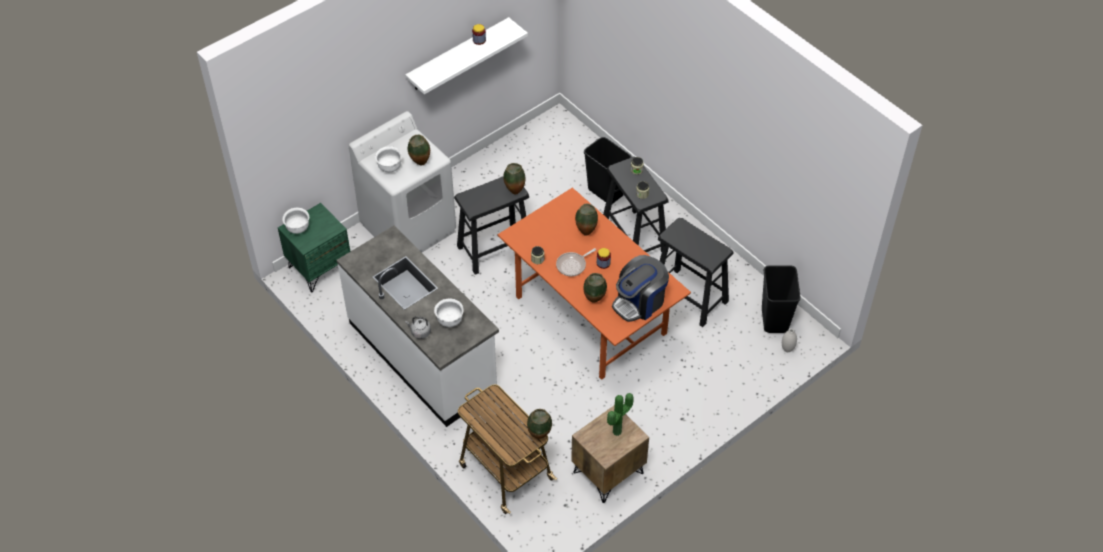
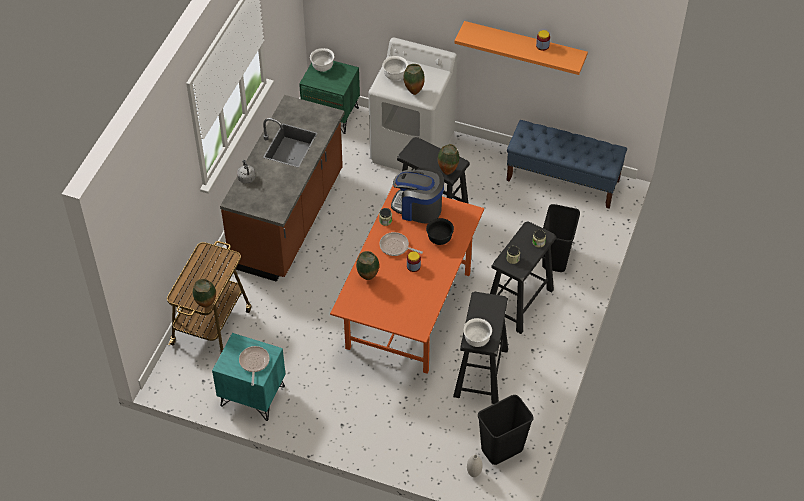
camera: 60 degrees right, 0 degrees up
(423, 356) = (289, 220): white counter -> brown counter
(450, 320) = (270, 190): white bowl -> white bowl (477, 340)
(458, 55) = (524, 45): white shelf -> orange shelf
(526, 146) = (563, 180): none -> blue bench
(585, 232) = (439, 239): vase -> black bowl
(608, 473) = (252, 396): brown nightstand -> turquoise nightstand
(618, 432) = (254, 363): potted plant -> frying pan
(639, 302) = (388, 310): coffee machine -> coffee machine (418, 208)

